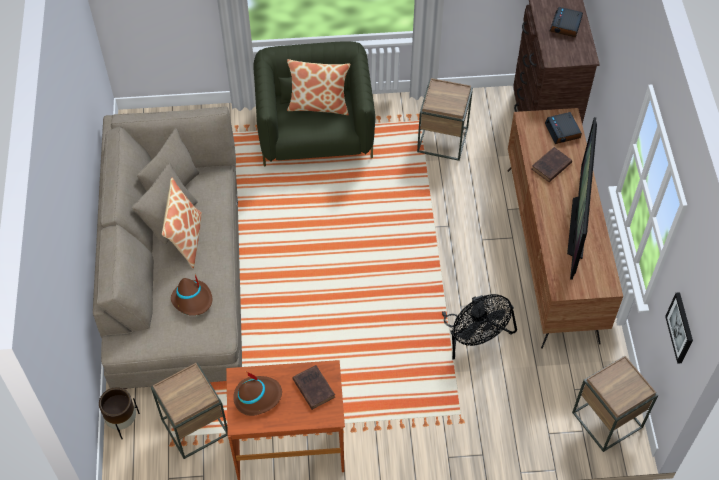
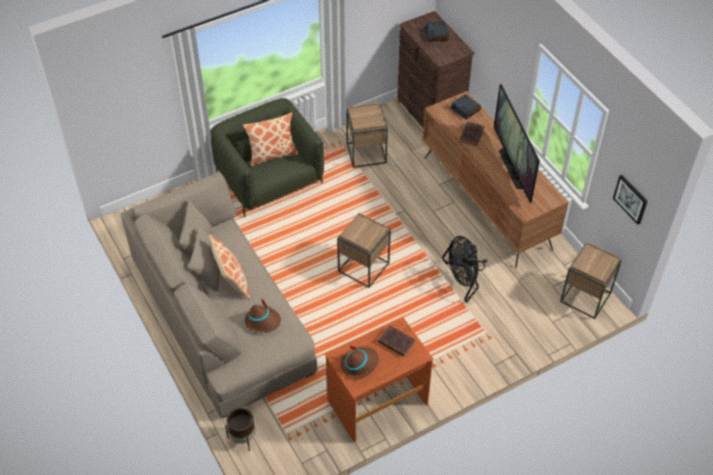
camera: 25 degrees left, 5 degrees down
(194, 427) = (300, 419): brown side table -> brown side table (363, 267)
(473, 336) = (465, 277): black fan -> black fan turned 120 degrees clockwise

